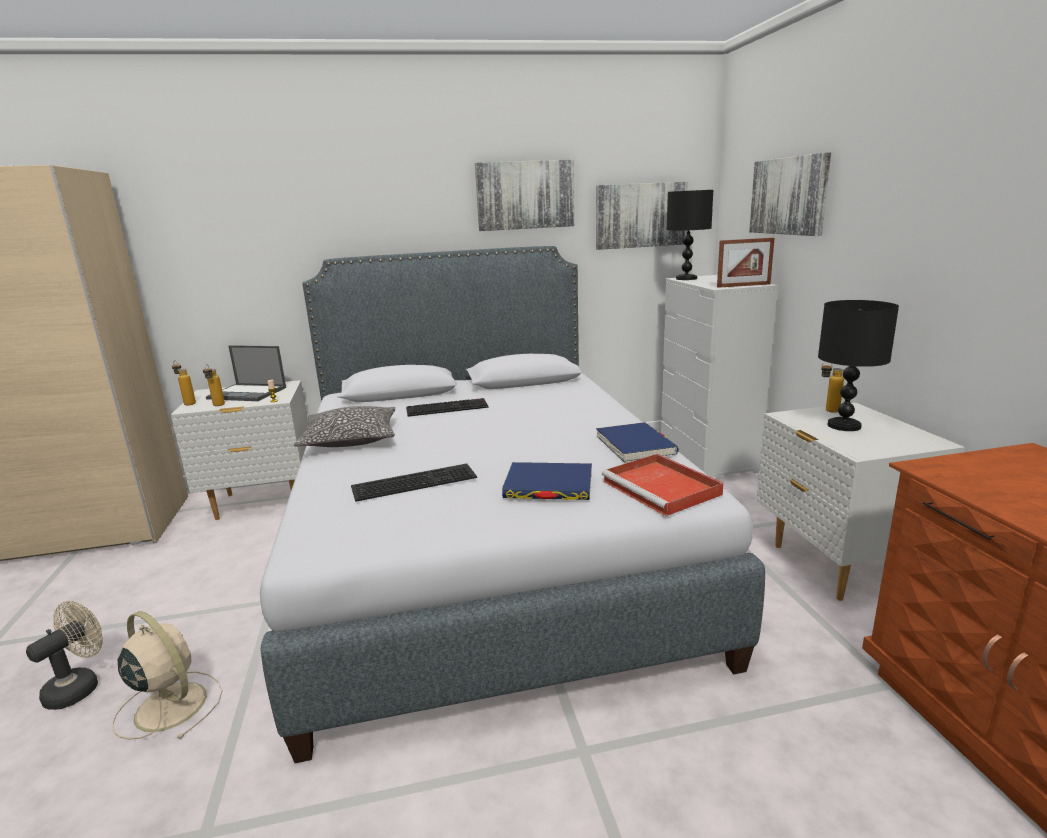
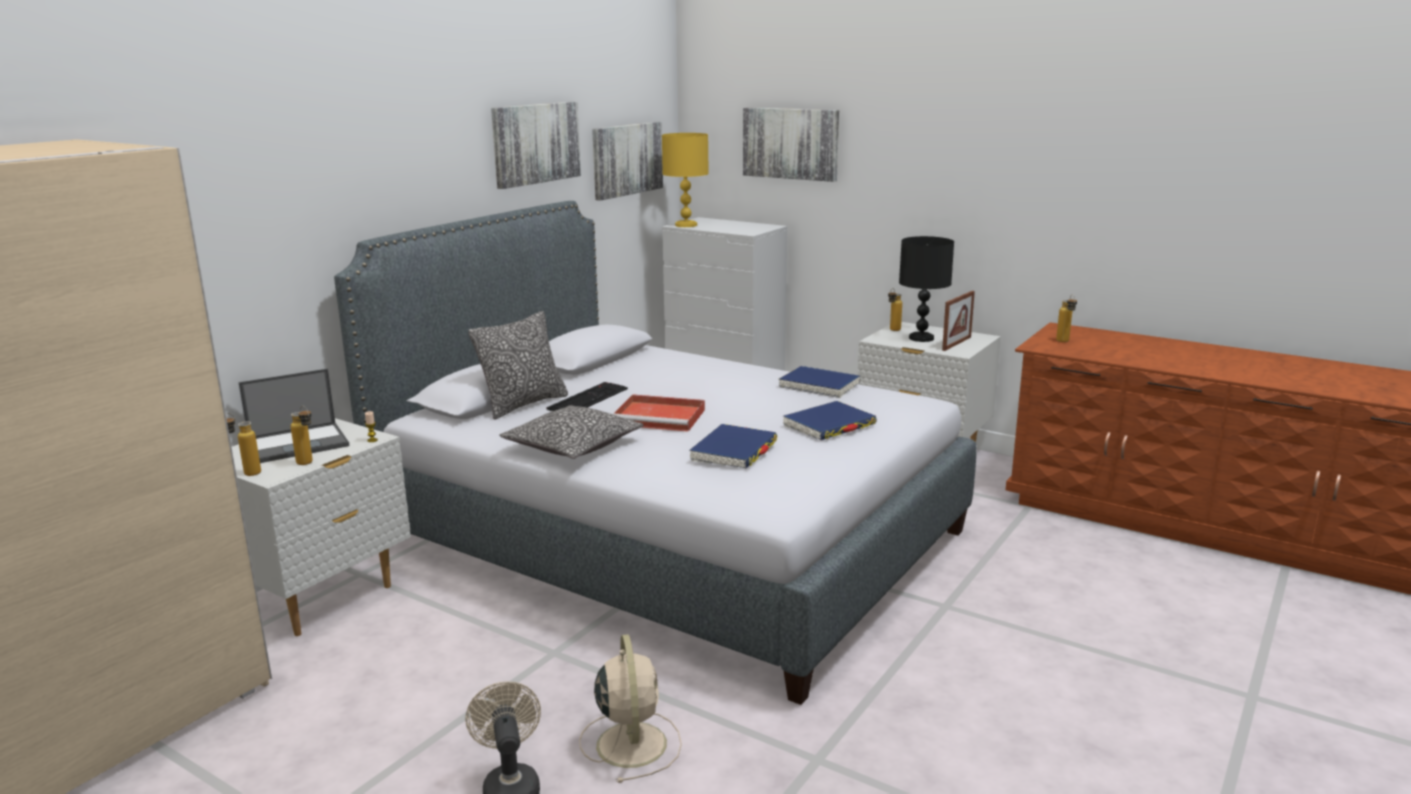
camera: 45 degrees left, 0 degrees up
(169, 705) = (631, 742): beige fan -> beige fan turned 90 degrees clockwise
(405, 401) = (523, 404): none -> pillow
(415, 481) = (734, 451): keyboard -> blue book
(663, 488) = (897, 405): red tray -> red tray (661, 417)
(686, 278) = (686, 225): black table lamp -> yellow table lamp
(743, 285) = (764, 229): picture frame -> picture frame (956, 343)
(993, 473) = (1064, 342): none -> bottle

